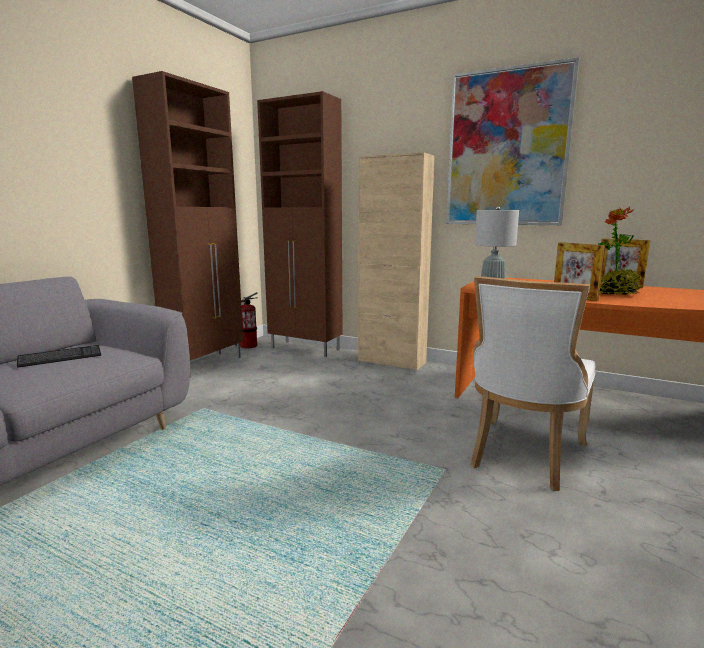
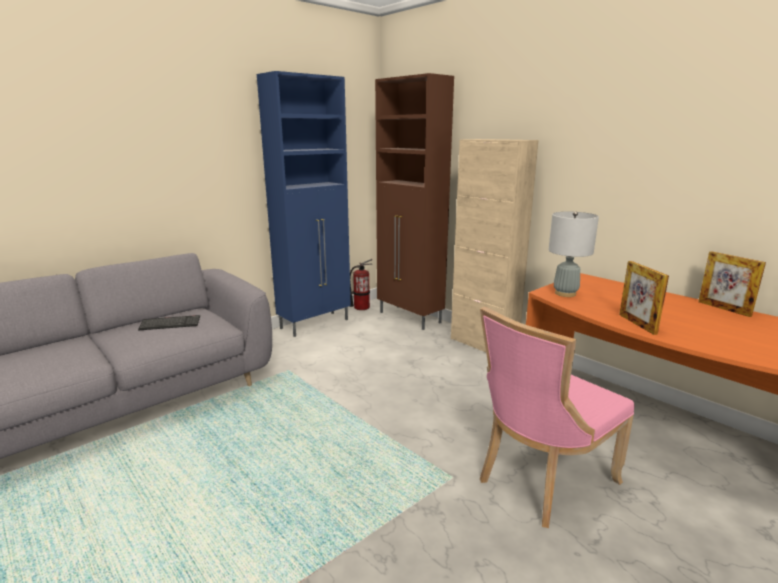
camera: 20 degrees right, 5 degrees up
(206, 364) = (316, 324): brown cabinet -> blue cabinet
(507, 148) = (615, 137): picture -> none
(523, 456) = (541, 481): white chair -> pink chair
(615, 293) = (697, 323): potted plant -> none

